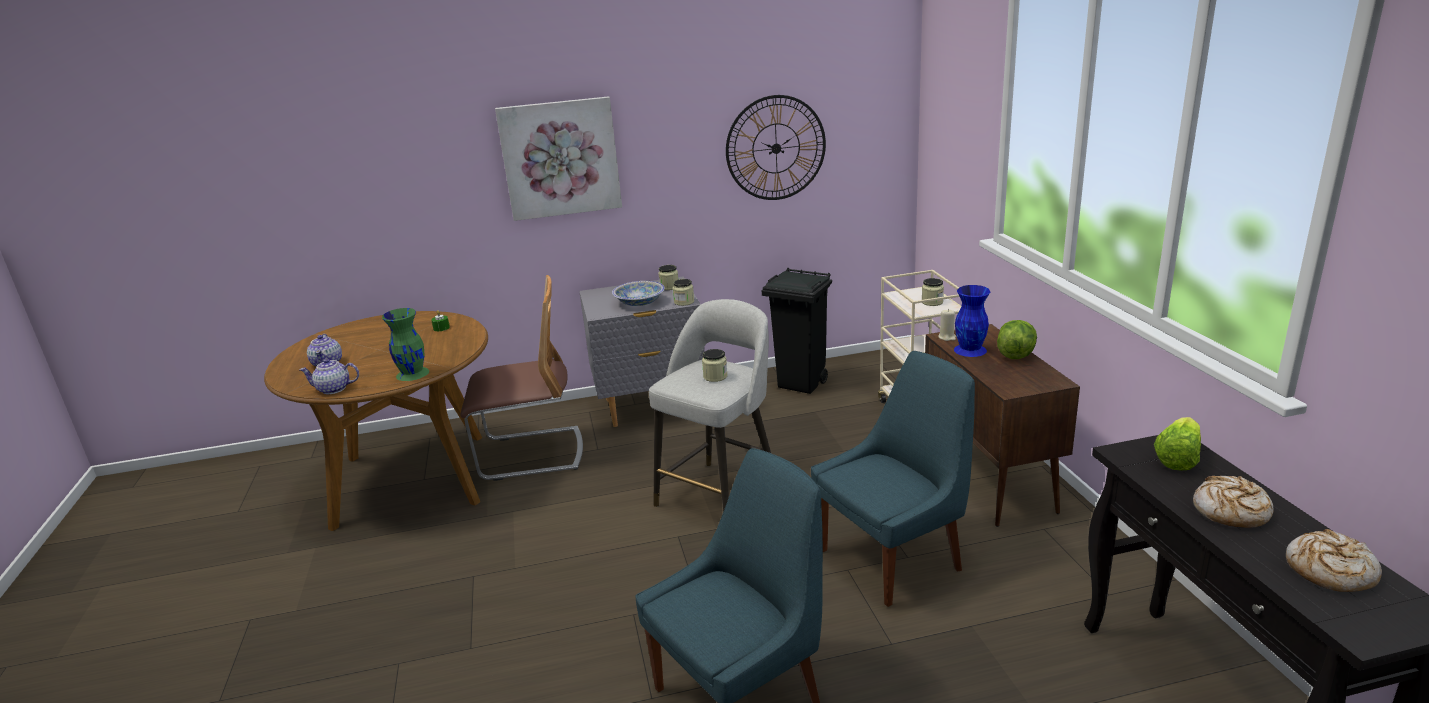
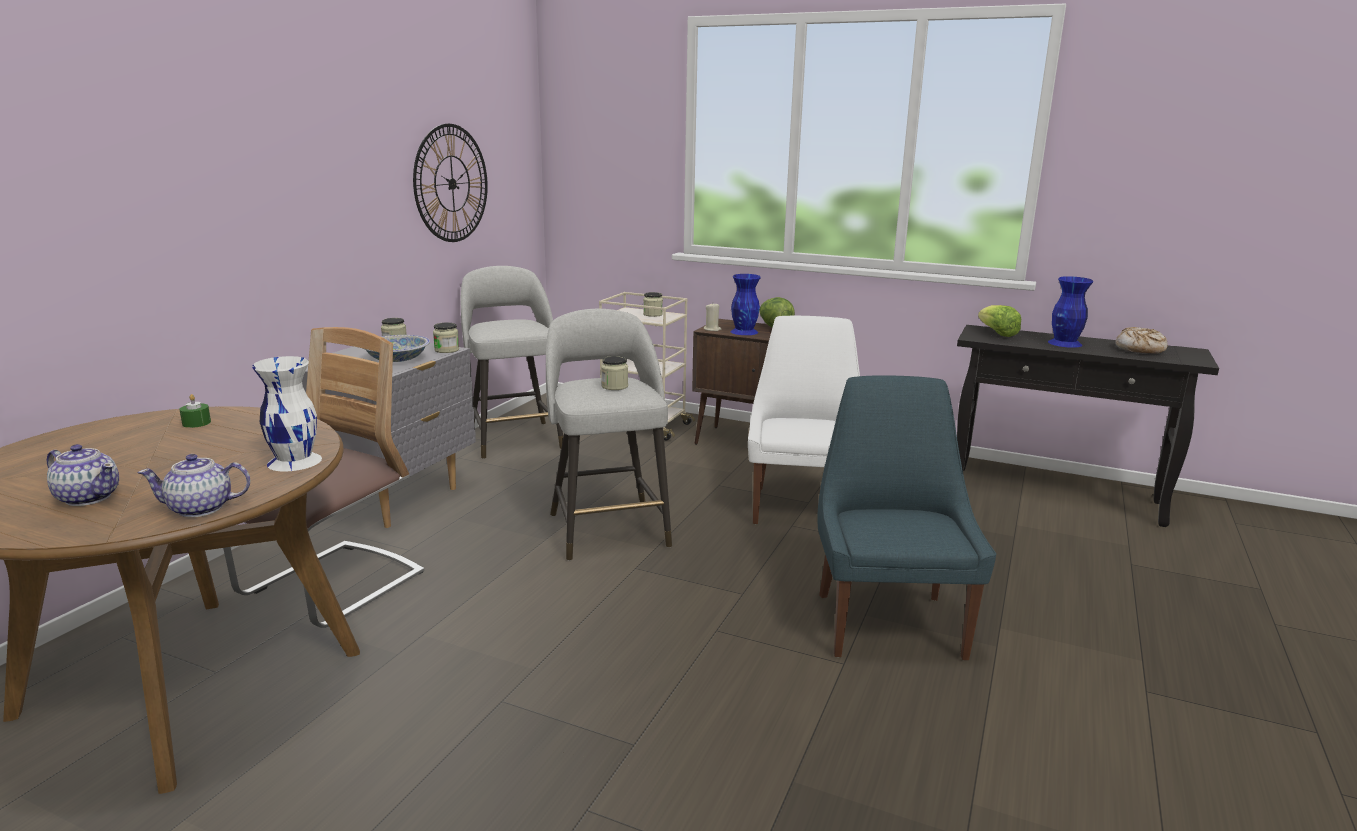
camera: 55 degrees left, 5 degrees down
(334, 389) = (201, 509): teapot -> teapot turned 45 degrees clockwise
(413, 373) = (294, 461): green vase -> white vase
(560, 158) = (252, 180): picture -> none
(802, 384) = (514, 438): black trash can -> grey stool
(894, 558) = (803, 506): blue chair -> white chair
(1230, 511) = (1064, 343): bread -> blue vase

